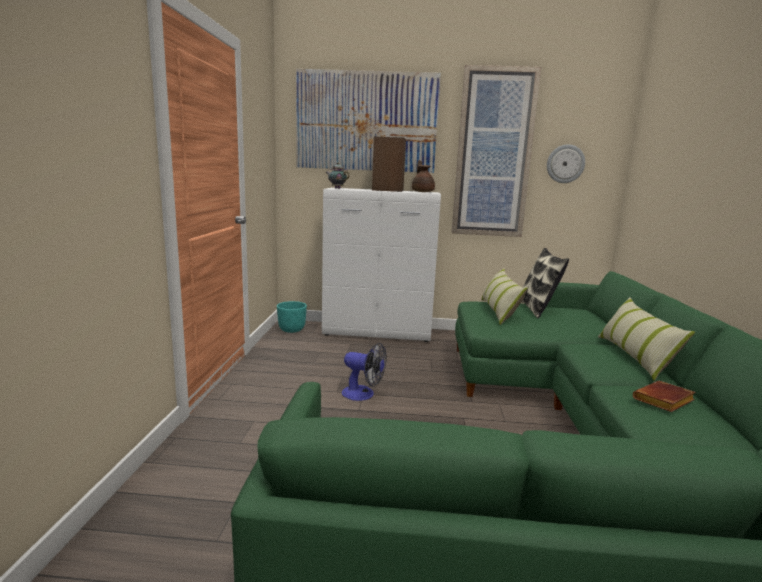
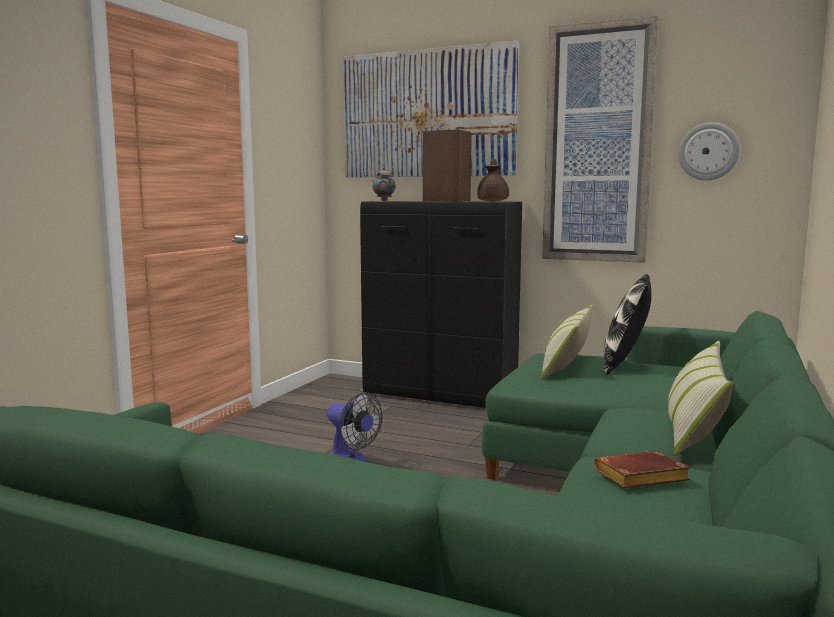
camera: 20 degrees right, 5 degrees down
(292, 330) = (333, 386): turquoise planter -> none
(378, 333) = (441, 397): white cabinet -> black cabinet

